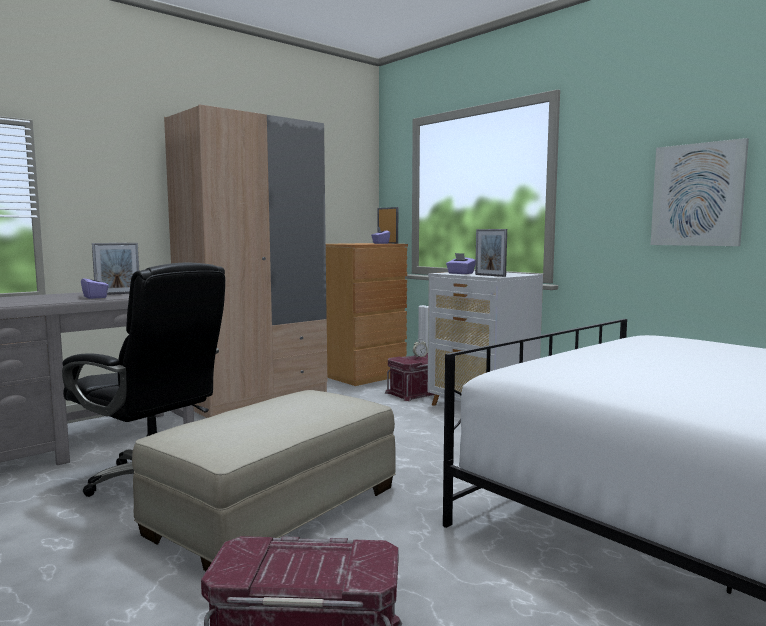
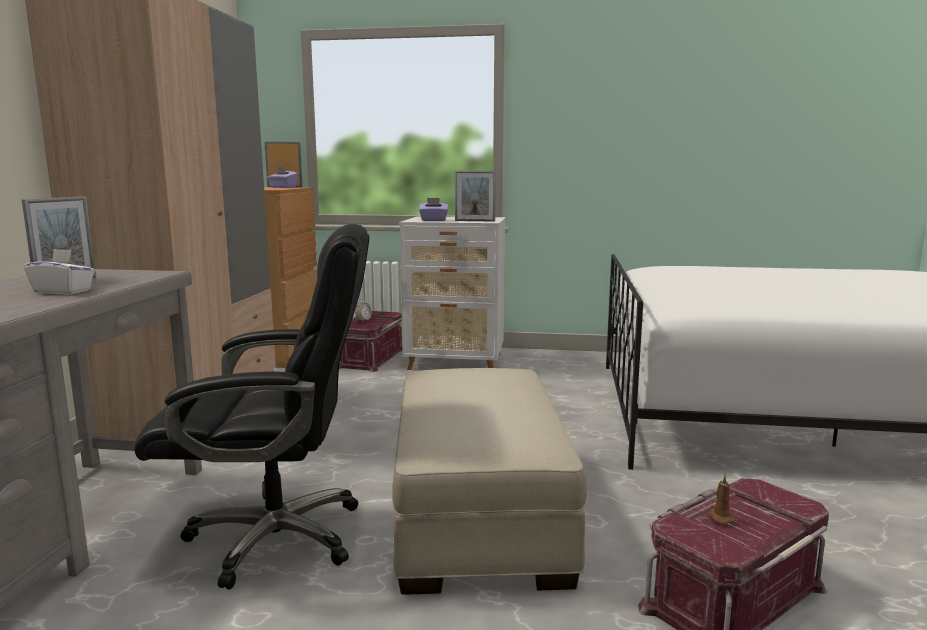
camera: 40 degrees left, 5 degrees up
(95, 297) = (63, 291): purple tissue box -> white tissue box
(291, 555) = (720, 517): none -> brown candle
(697, 195) = (645, 141): picture -> none

